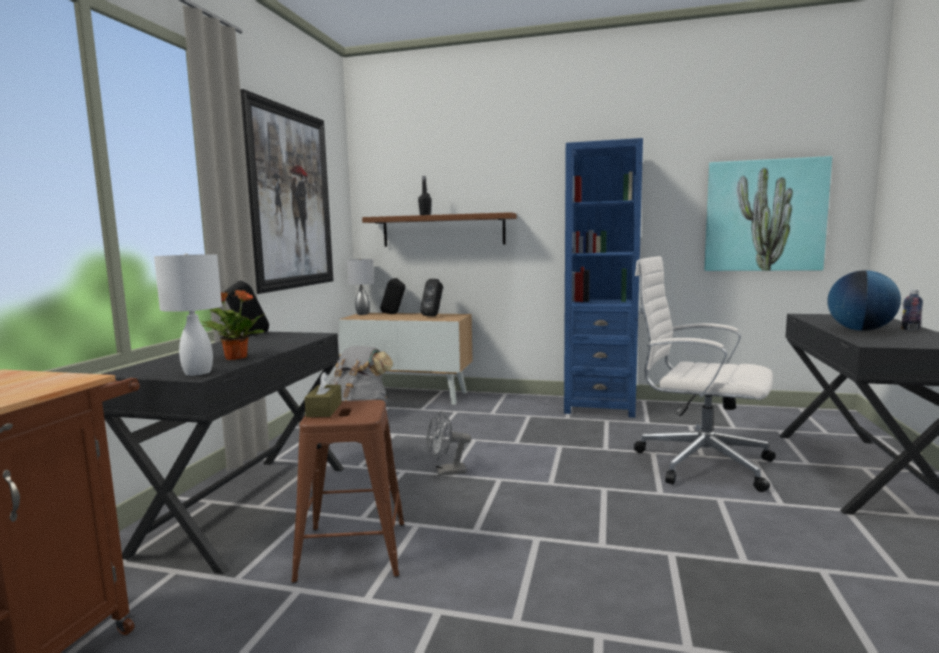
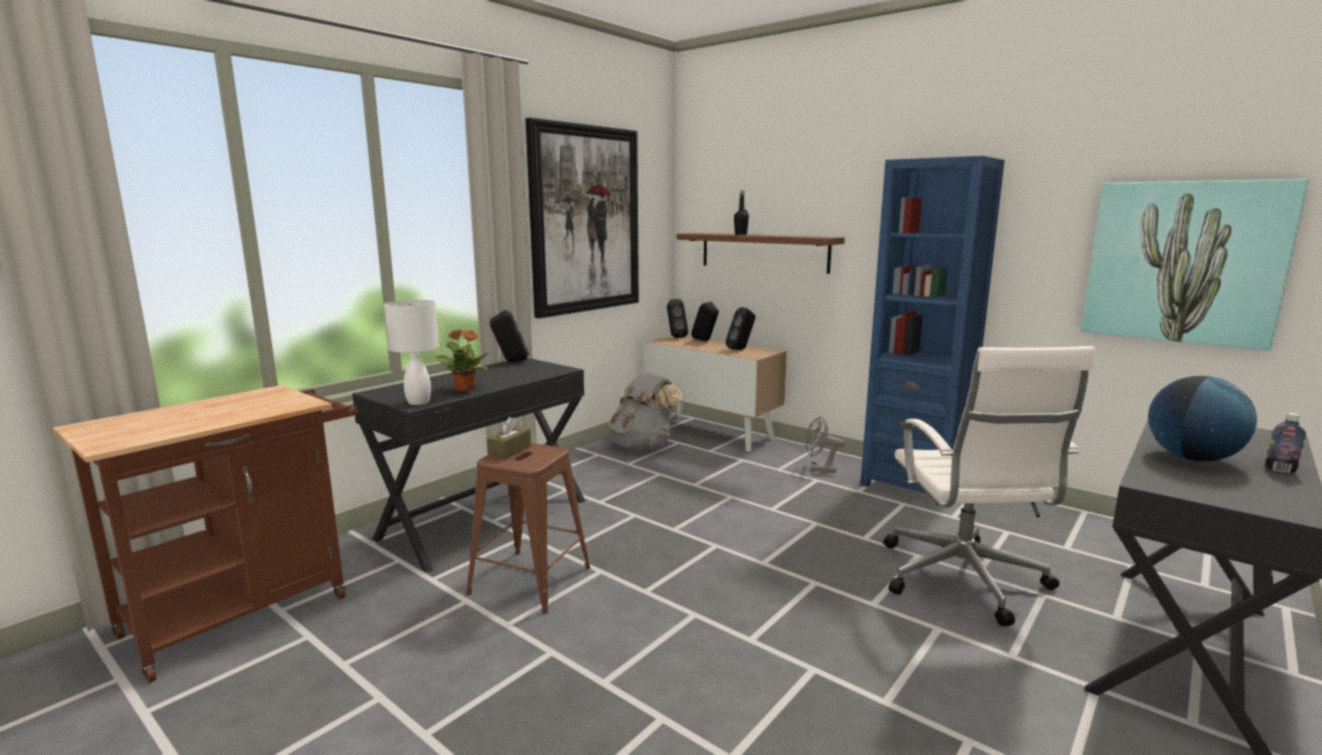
camera: 25 degrees right, 5 degrees up
(362, 314) = (675, 337): grey table lamp -> black speaker
(446, 472) = (671, 526): grey fan -> grey fan (819, 468)
(699, 462) = (963, 580): white office chair -> white office chair turned 150 degrees counterclockwise

